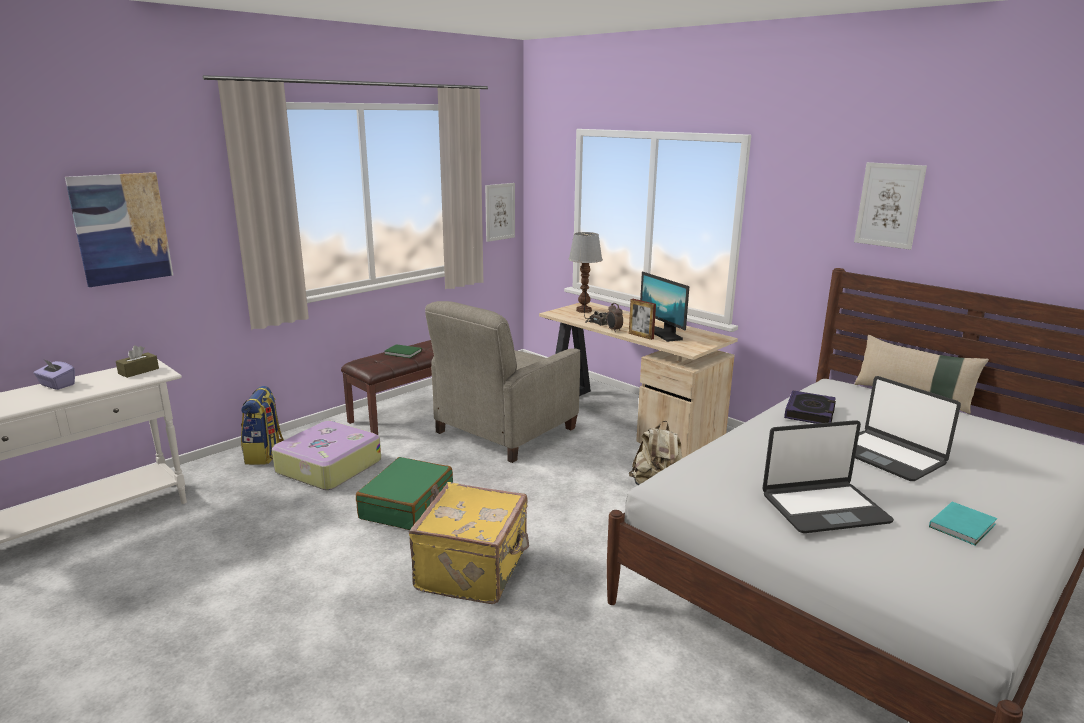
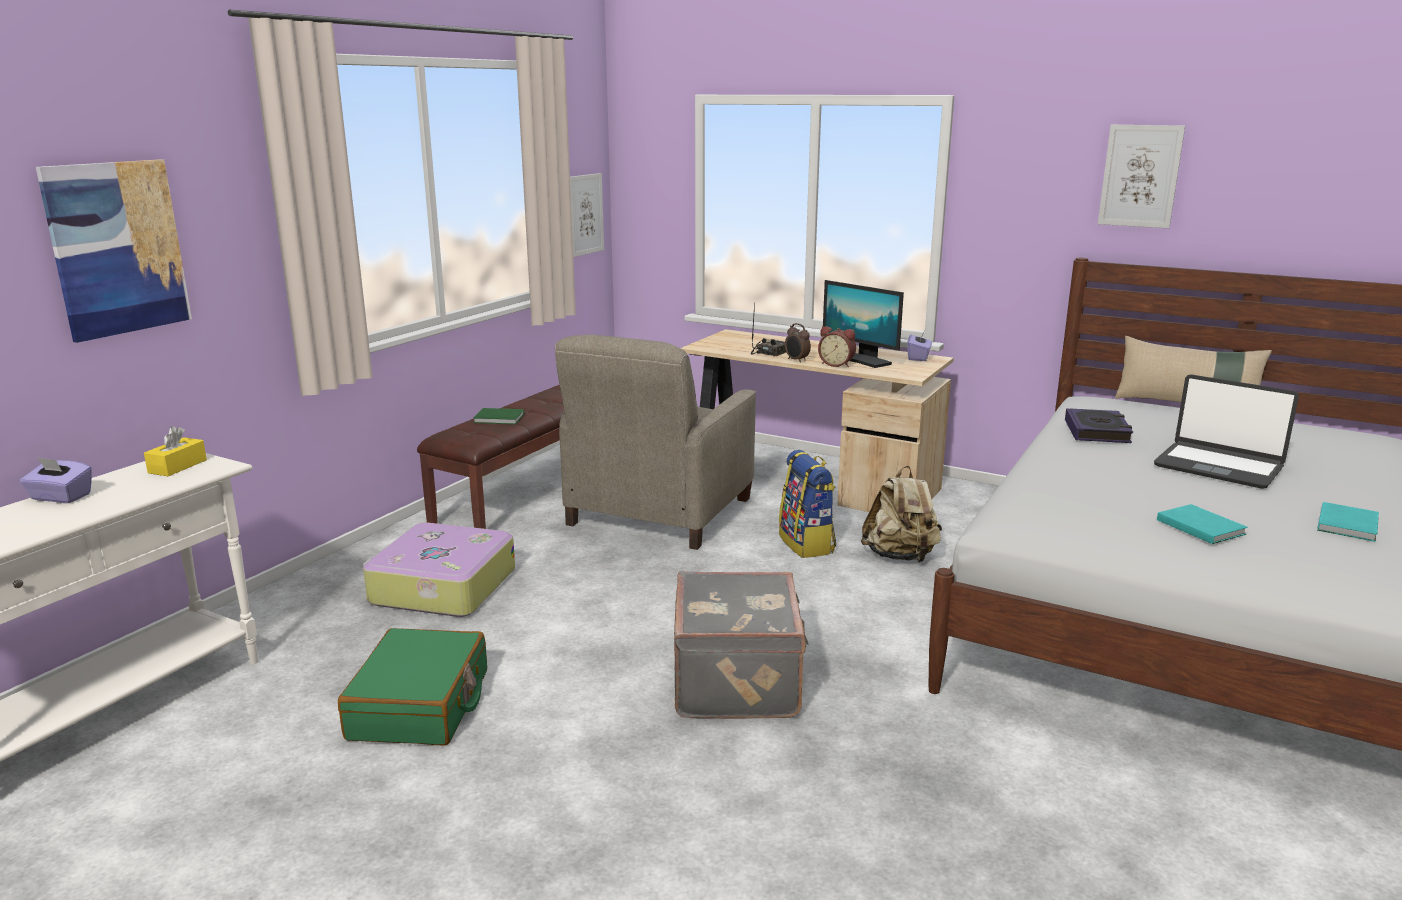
camera: 15 degrees left, 0 degrees up
(138, 371) = (177, 466): brown tissue box -> yellow tissue box
(265, 454) = (334, 583): backpack -> backpack (807, 544)
(407, 505) = (593, 619): green suitcase -> green suitcase (420, 705)
(474, 569) = (739, 682): yellow suitcase -> grey suitcase
(583, 310) = (735, 341): table lamp -> none
(641, 336) = (837, 364): picture frame -> alarm clock
(709, 336) = (918, 357): none -> purple tissue box
(823, 508) = (1199, 526): laptop -> turquoise book

